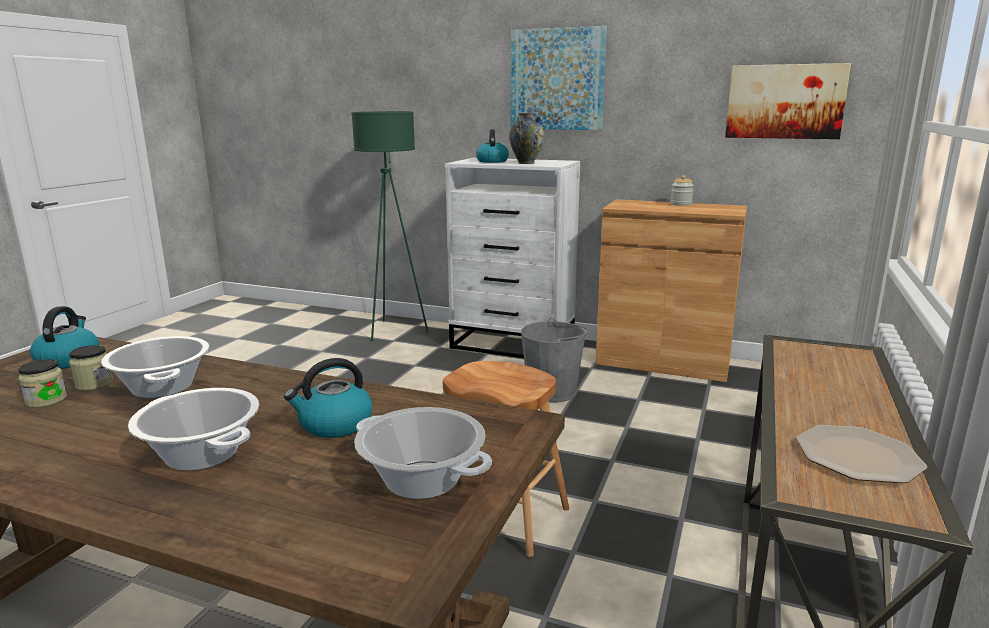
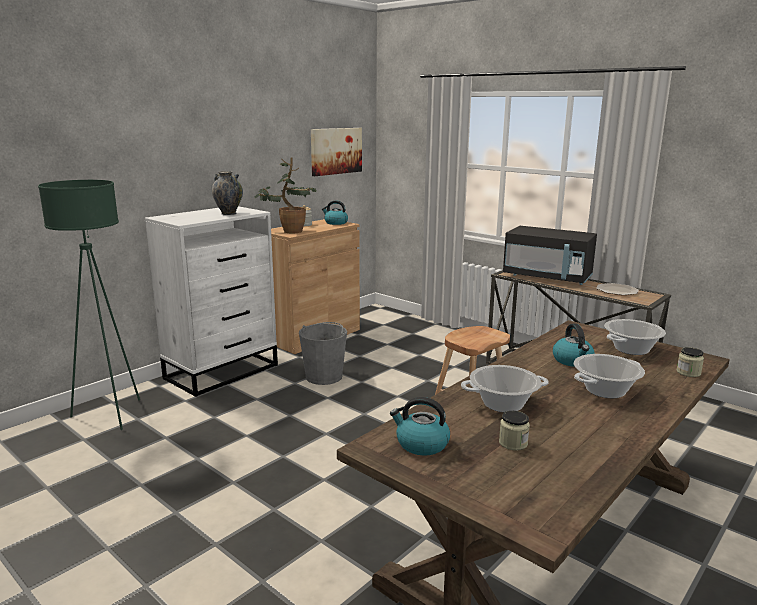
camera: 70 degrees left, 0 degrees up
(94, 384) = (485, 428): jar -> jar (688, 372)
(492, 161) = (196, 217): kettle -> kettle (335, 223)
(557, 79) = (206, 141): picture -> none
(633, 204) = (288, 231): none -> potted plant
(831, 377) = (547, 277): none -> black microwave

